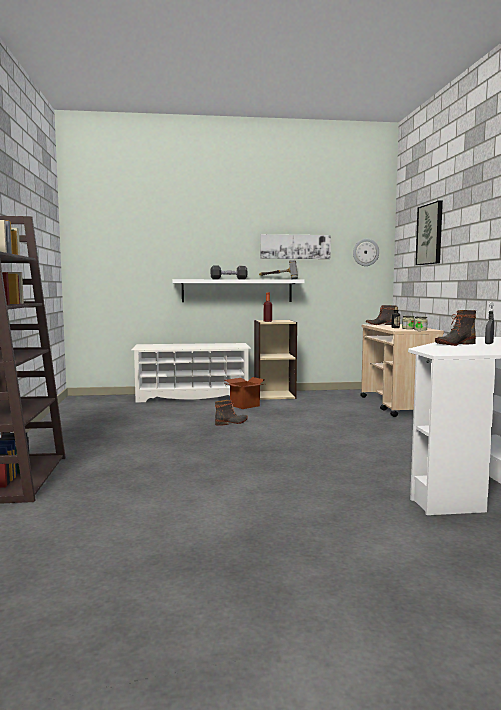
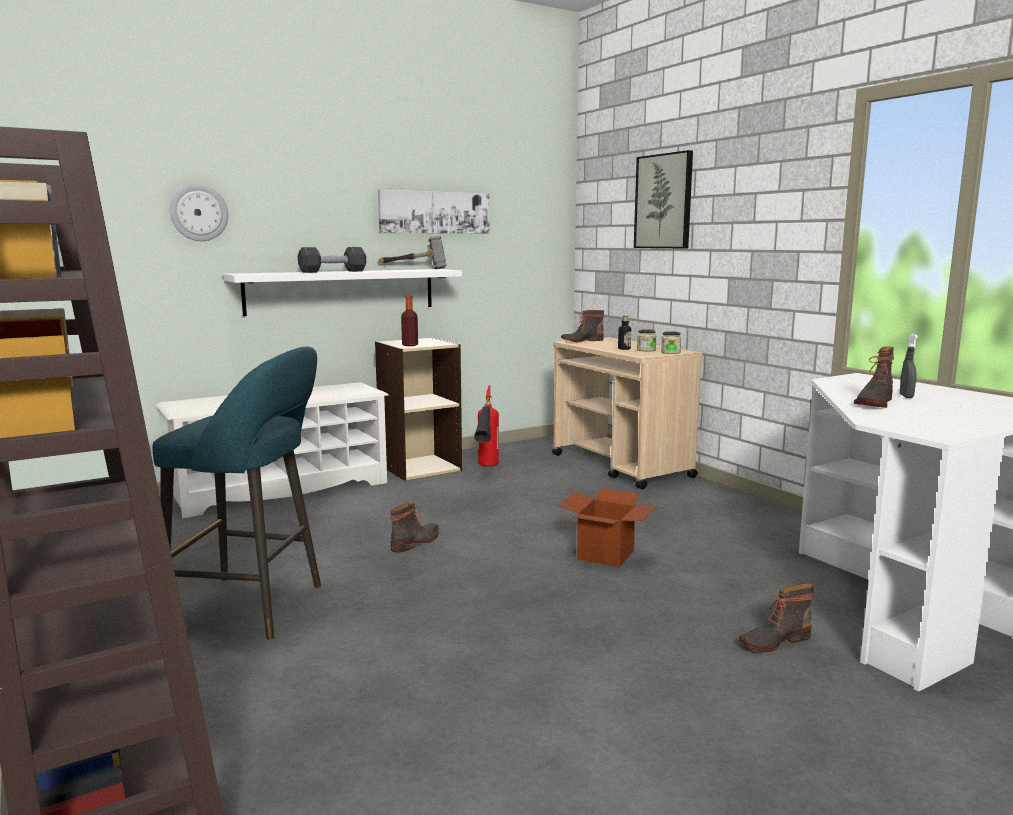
camera: 25 degrees left, 5 degrees up
(129, 434) = (254, 607): none -> turquoise stool
(244, 405) = (396, 498): cardboard box -> cardboard box (605, 554)
(311, 399) = (486, 469): none -> fire extinguisher
(365, 252) = (537, 222): wall clock -> wall clock (199, 213)
(371, 483) = (773, 640): none -> boot

